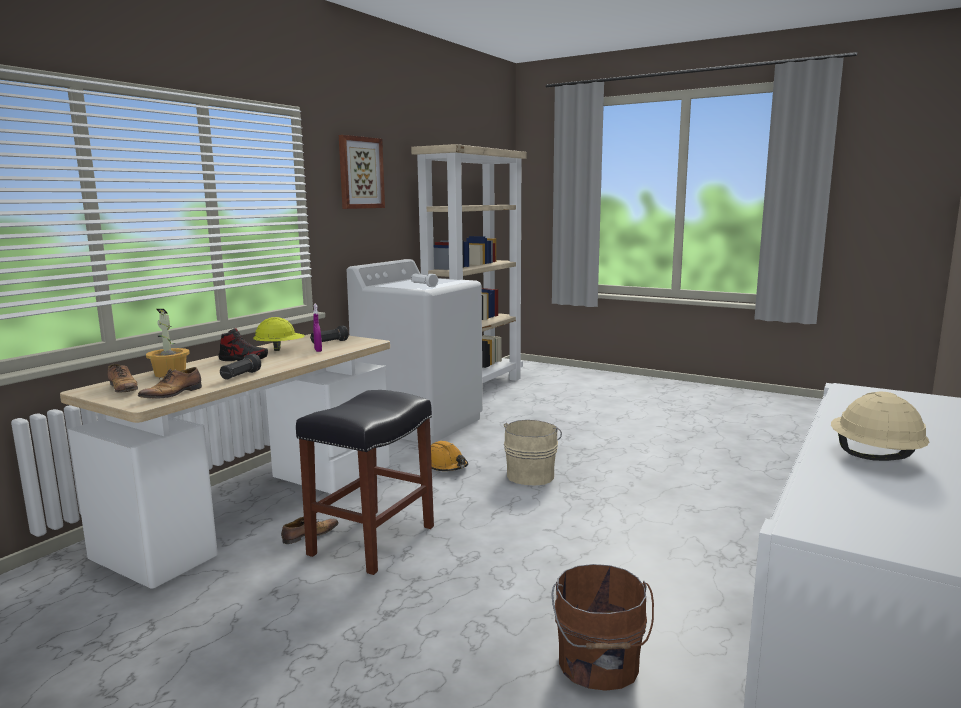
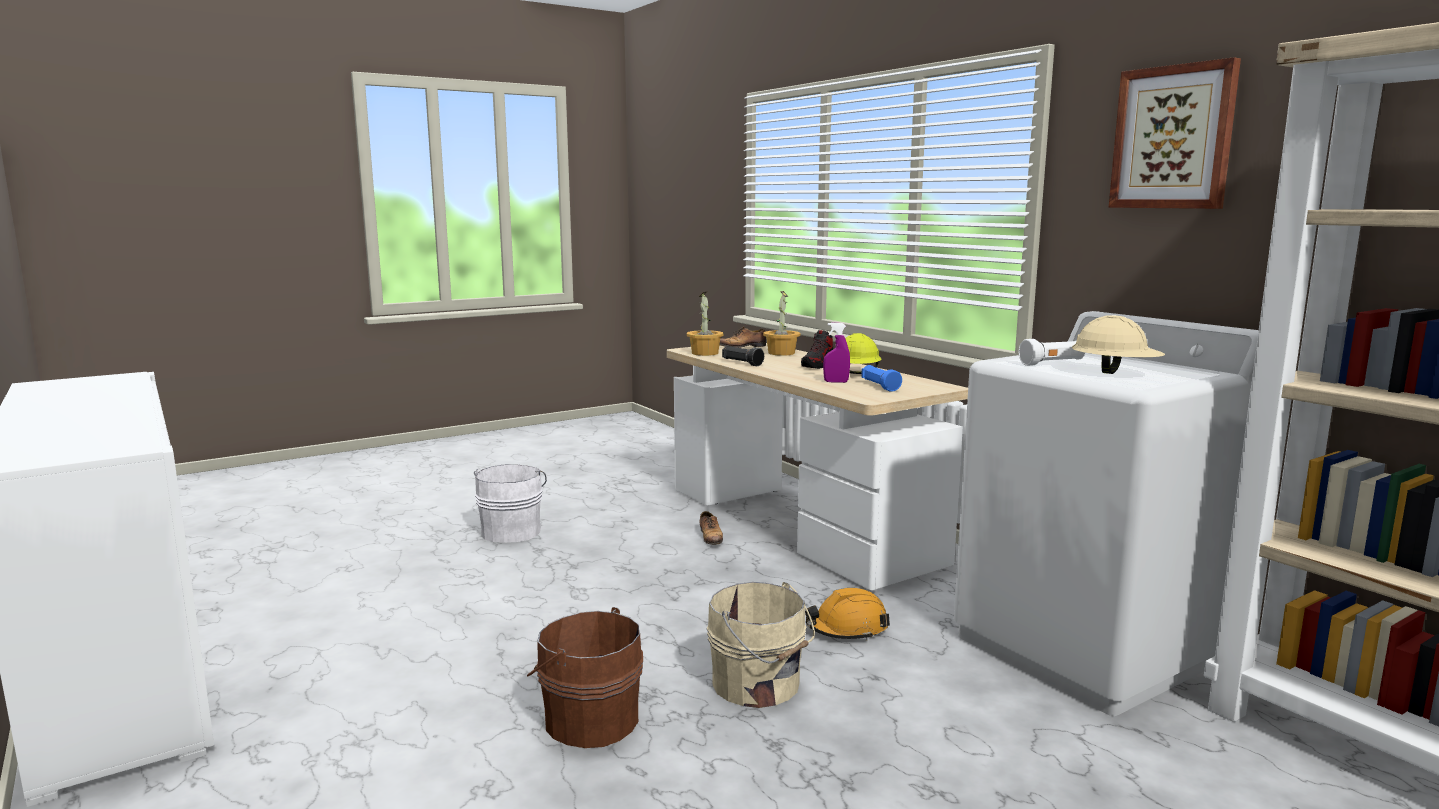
camera: 115 degrees right, 0 degrees up
(173, 394) = (705, 353): shoe -> potted plant
(329, 343) = (879, 386): black flashlight -> blue flashlight
(338, 657) = (512, 531): none -> white bucket
(372, 541) = (667, 559): black stool -> none
(598, 665) = (355, 604): brown bucket -> brown bucket (589, 720)
(874, 457) = (93, 404): beige hard hat -> beige hard hat (1115, 373)

